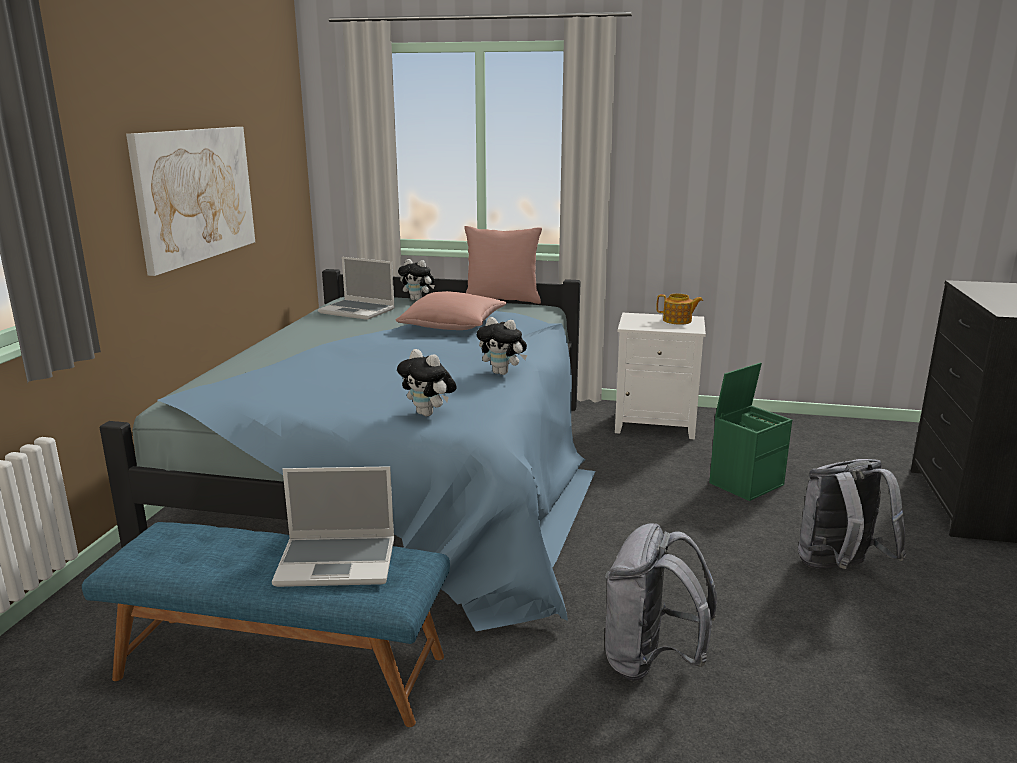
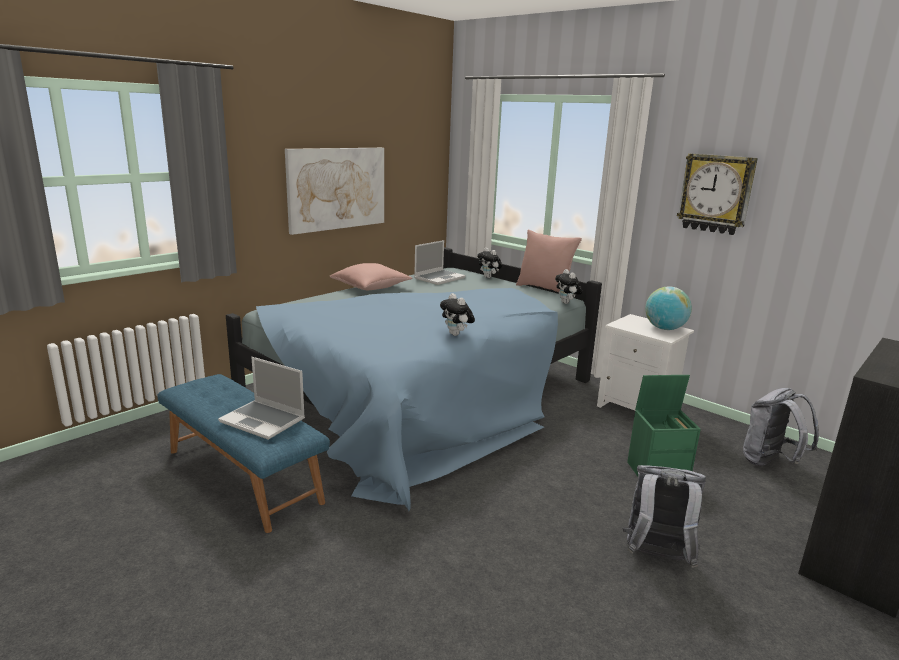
camera: 30 degrees right, 0 degrees up
(358, 311) = (439, 278): laptop -> laptop turned 105 degrees counterclockwise
(428, 414) = (371, 348): plush toy -> plush toy (567, 303)
(453, 326) = (479, 298): pink pillow -> pink pillow (371, 287)
(651, 662) = (437, 558): grey backpack -> grey backpack (770, 463)
(678, 321) = (664, 328): teapot -> globe
(702, 154) = (716, 193): none -> wall clock

